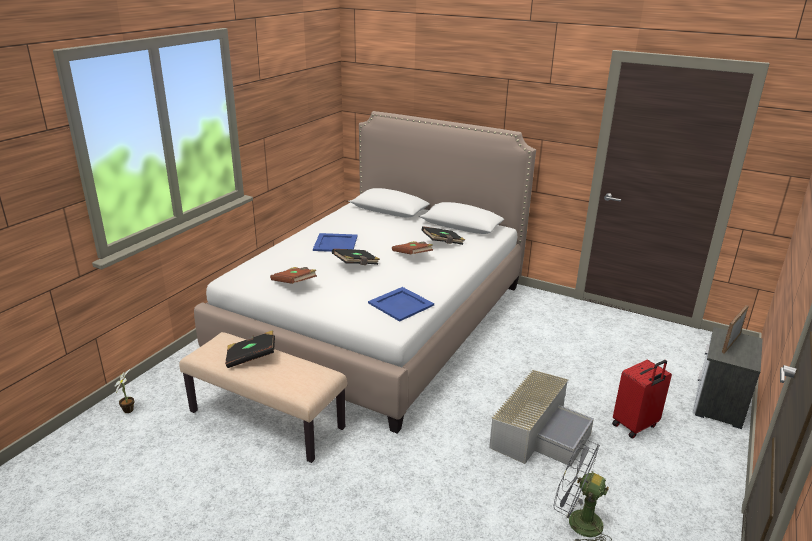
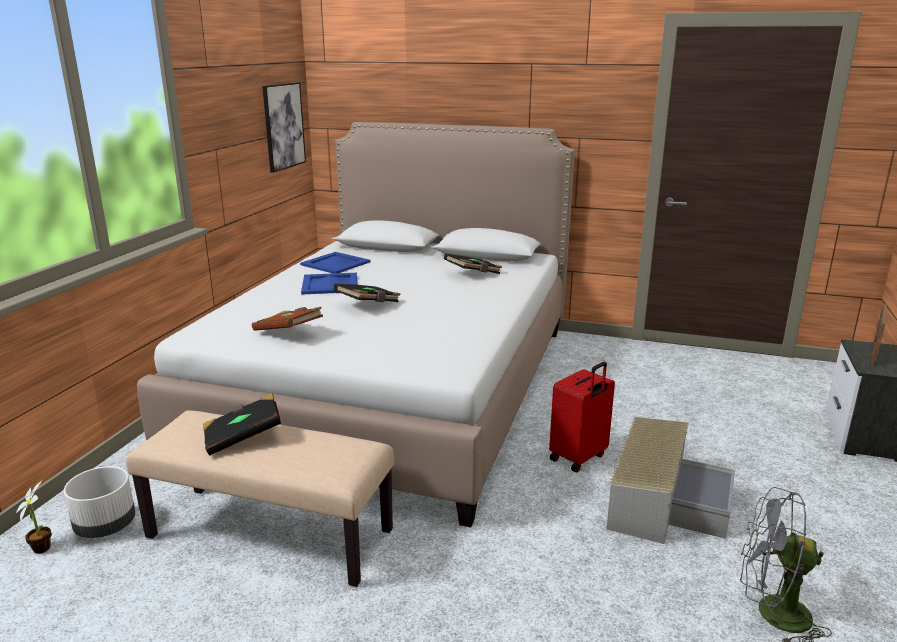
camera: 10 degrees left, 5 degrees down
(167, 401) = (105, 527): none -> white planter
(319, 113) = (283, 126): none -> picture
(400, 304) = (449, 343): blue tray -> blue tray (335, 263)
(412, 255) = (440, 289): brown book -> none
(635, 426) = (780, 476): red suitcase -> red suitcase (579, 458)

